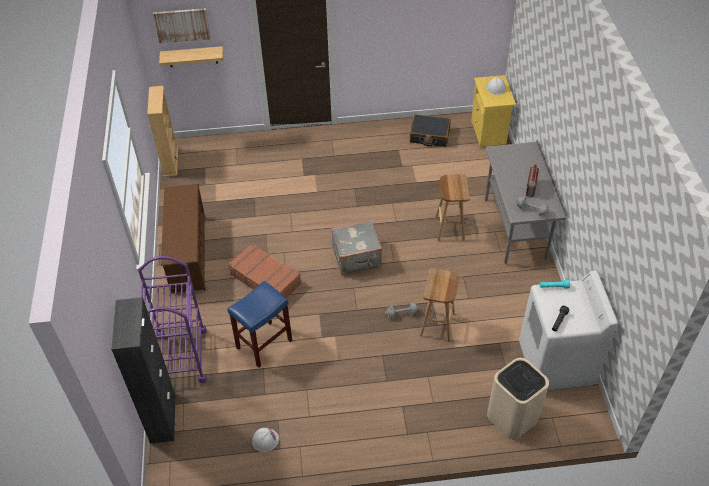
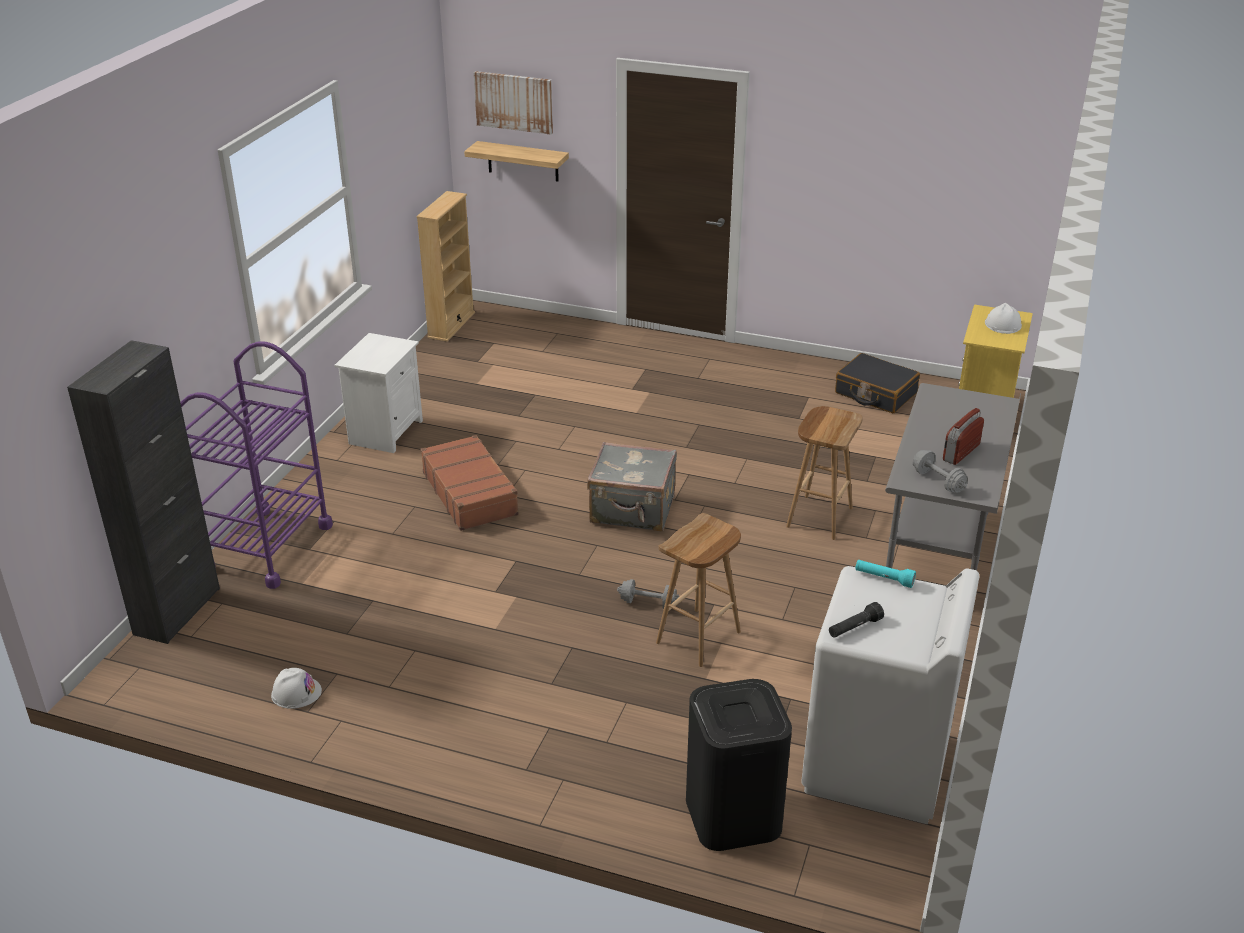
camera: 25 degrees right, 15 degrees down
(188, 253) = (385, 431): brown shoe rack -> white nightstand
(264, 344) = (398, 571): blue stool -> none
(512, 417) = (732, 815): beige trash can -> black trash can

